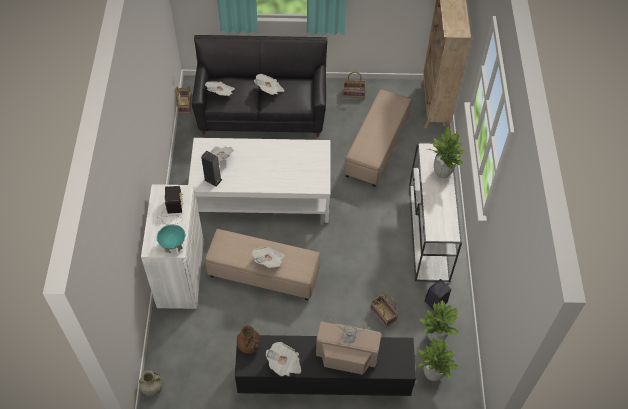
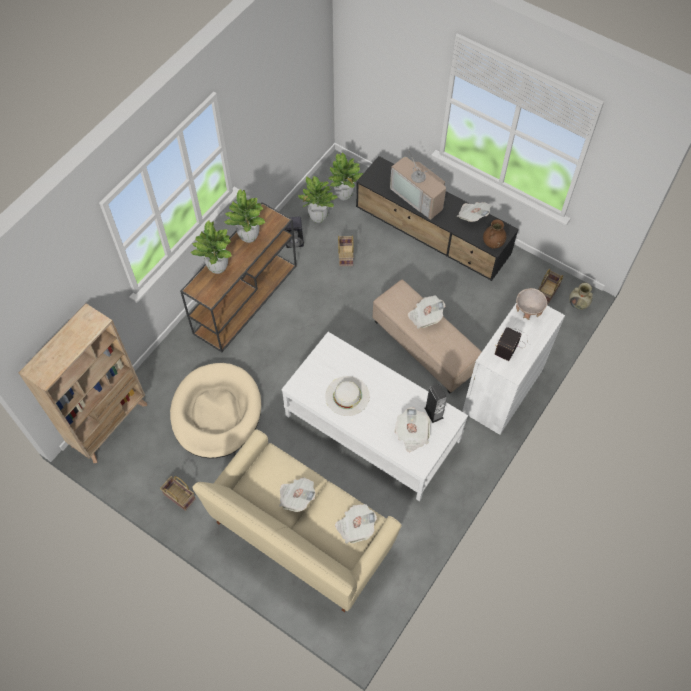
camera: 145 degrees left, 5 degrees up
(173, 244) = (528, 310): turquoise bowl -> beige bowl
(184, 105) = (385, 606): basket -> basket (548, 292)
(262, 113) = (302, 534): black sofa -> beige sofa
(281, 159) = (347, 396): none -> white hat
(376, 147) = (216, 412): beige ottoman -> beige dog bed
(429, 232) = (246, 298): white console table -> brown console table
(443, 208) = (249, 237): none -> potted plant

